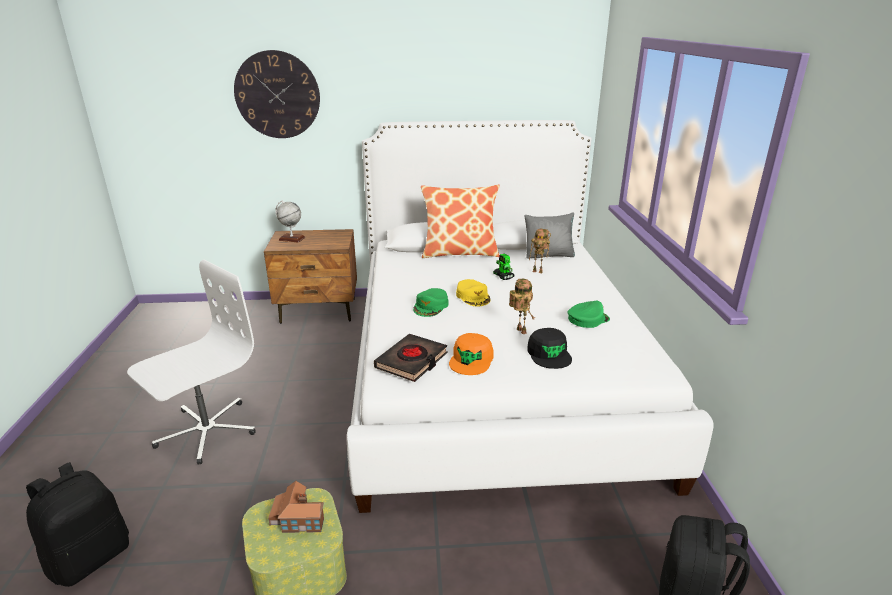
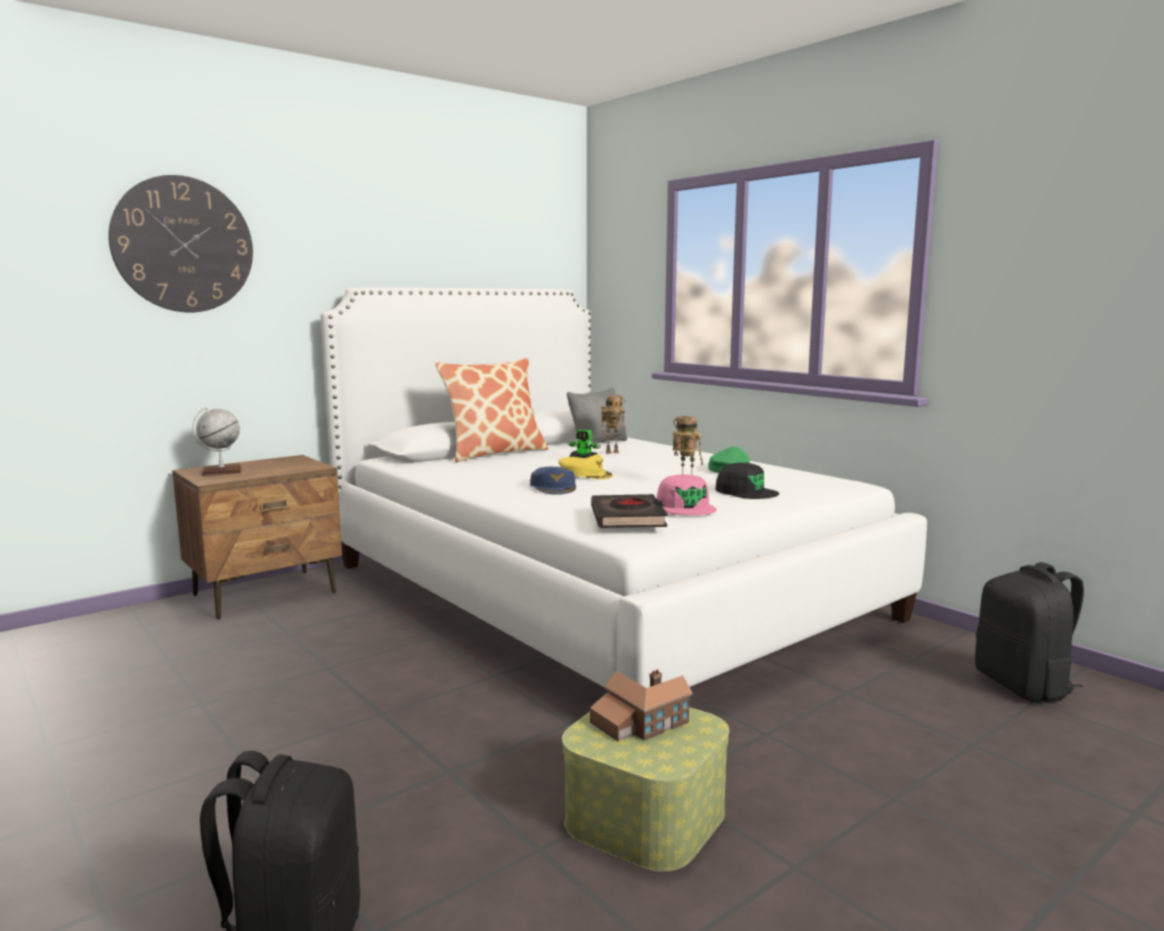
camera: 35 degrees left, 15 degrees down
(206, 431) = (275, 753): white office chair -> none
(431, 306) = (554, 487): green cap -> blue cap
(471, 360) = (686, 507): orange cap -> pink cap

